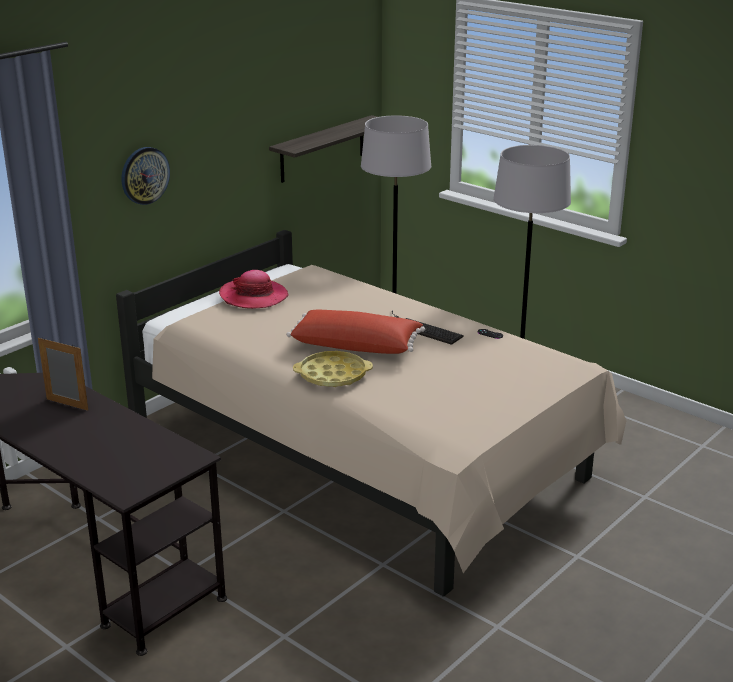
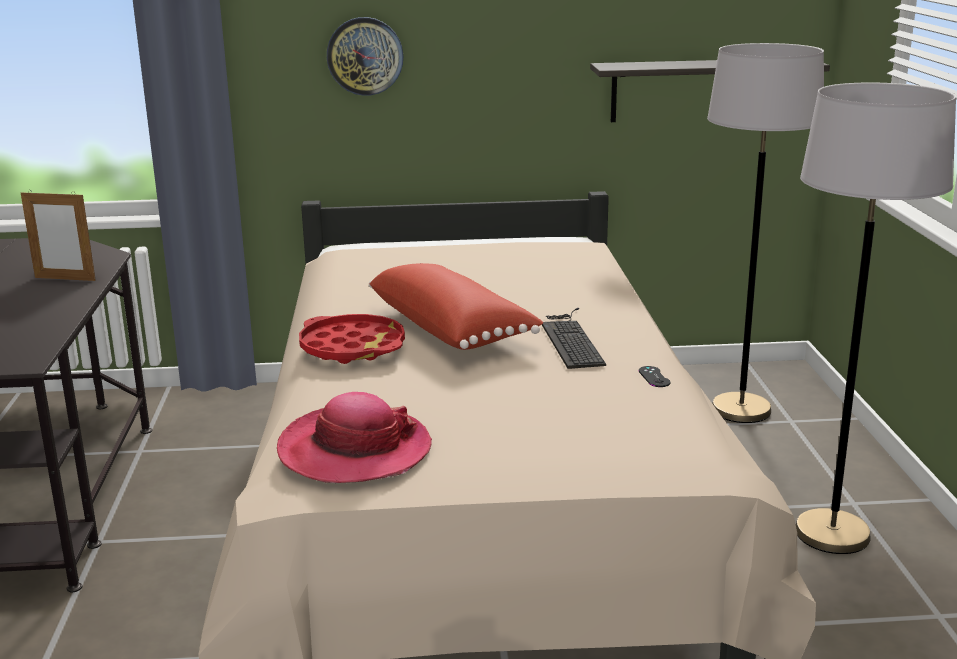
camera: 45 degrees right, 5 degrees down
(67, 404) = (65, 279): picture frame -> picture frame turned 120 degrees clockwise
(253, 296) = (459, 250): hat -> hat (354, 450)
(332, 375) = (352, 347): yellow tray -> red tray

